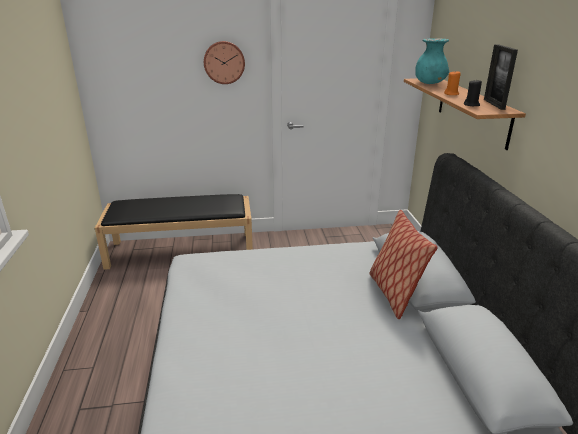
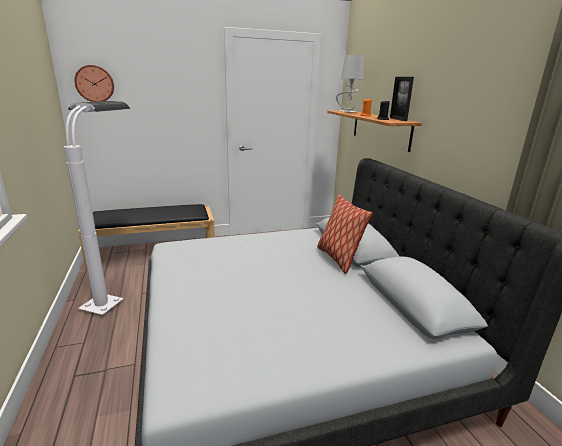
camera: 10 degrees left, 5 degrees down
(133, 308) = (116, 295): none -> white floor lamp
(224, 62) = (188, 96): wall clock -> wall clock (95, 84)
(429, 83) = (347, 112): turquoise vase -> grey table lamp

